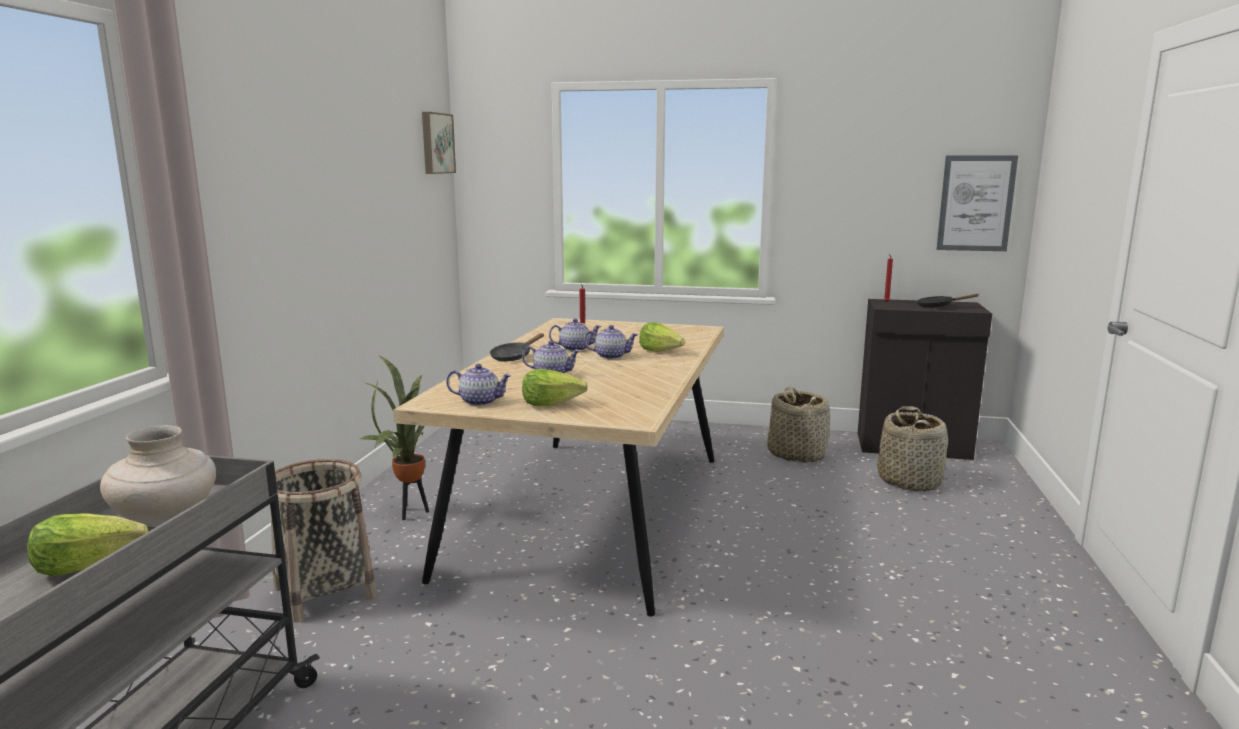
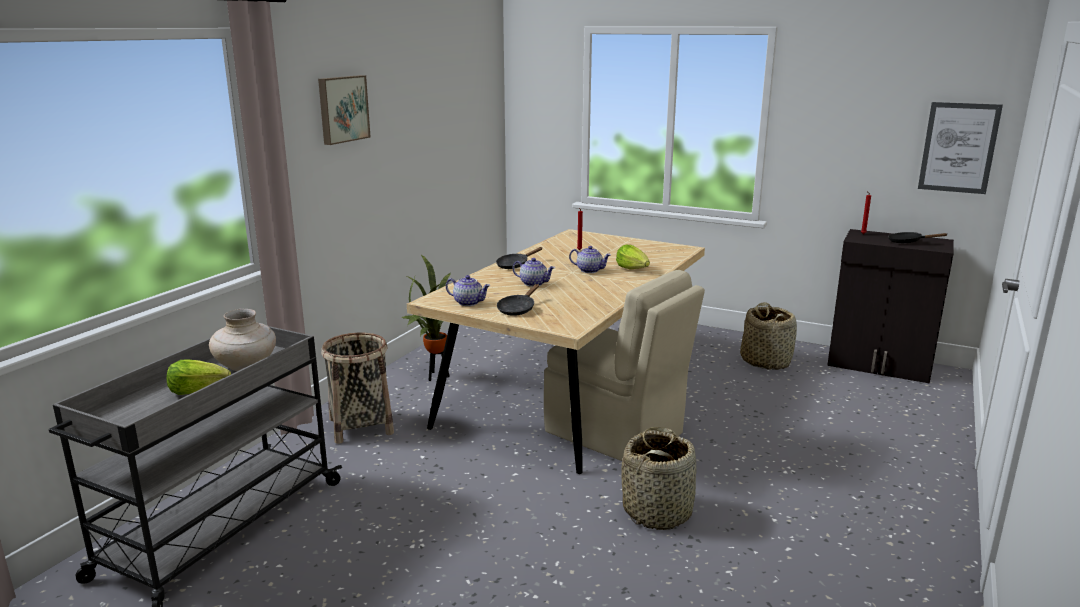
camera: 15 degrees right, 5 degrees up
(436, 143) = (487, 78): picture -> picture (342, 109)
(551, 404) = (518, 309): lettuce -> black frying pan
(575, 348) = (566, 261): teapot -> none
(673, 558) = (616, 434): none -> beige chair
(909, 481) = (854, 396): basket -> basket (658, 511)

